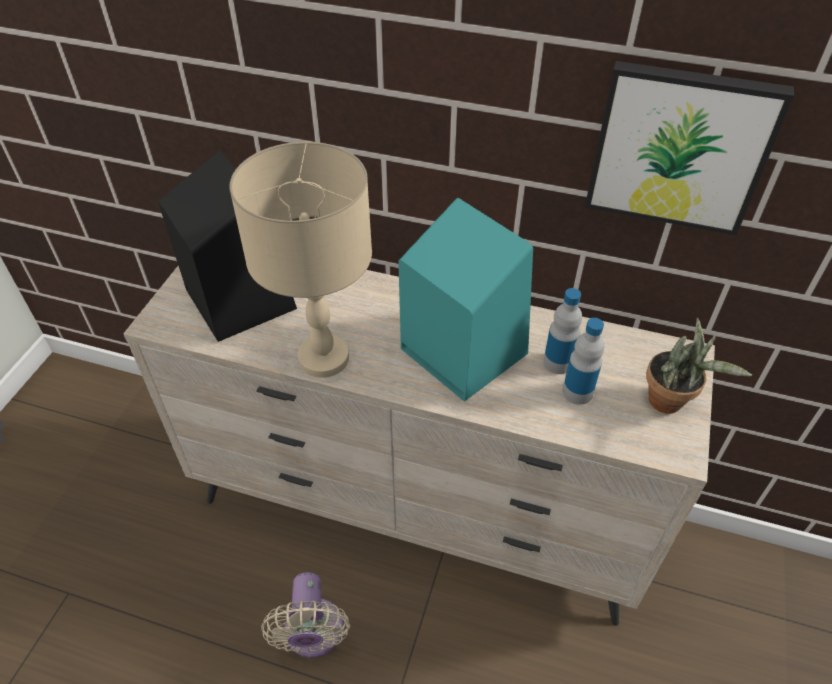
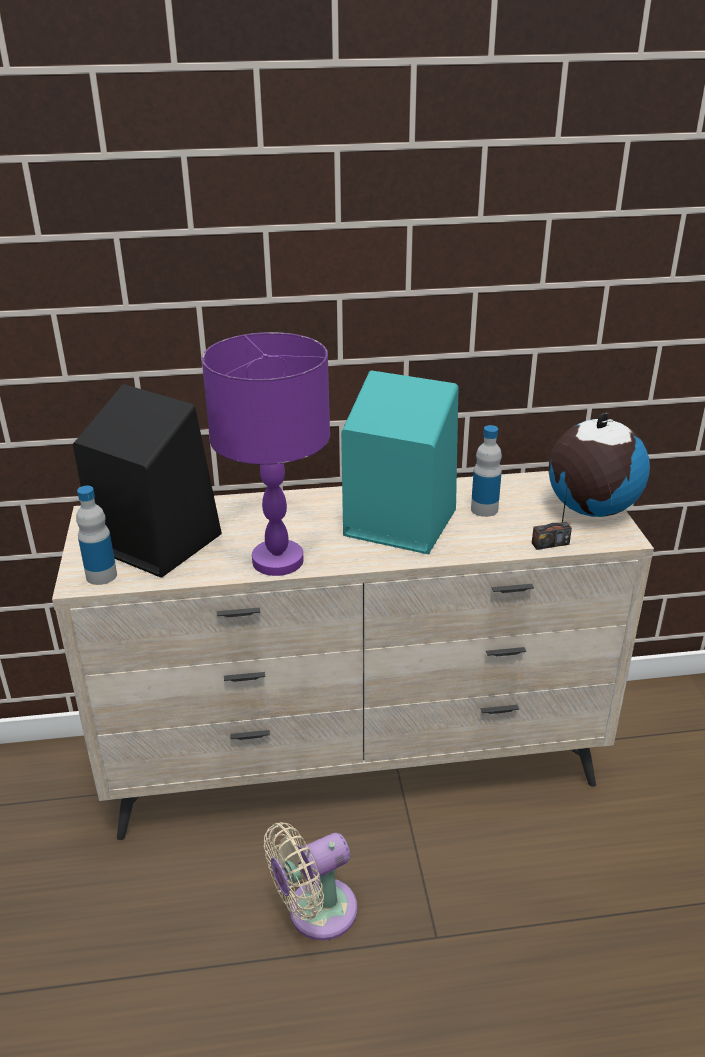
camera: 25 degrees left, 15 degrees down
(313, 635) = (315, 913): beige fan -> beige fan turned 90 degrees clockwise
(323, 359) = (277, 561): beige table lamp -> purple table lamp
(577, 392) = (515, 523): bottle -> bottle (101, 575)
(596, 433) = (550, 543): none -> radio
(671, 402) = (590, 509): potted plant -> globe
(679, 148) = (533, 291): picture -> none

